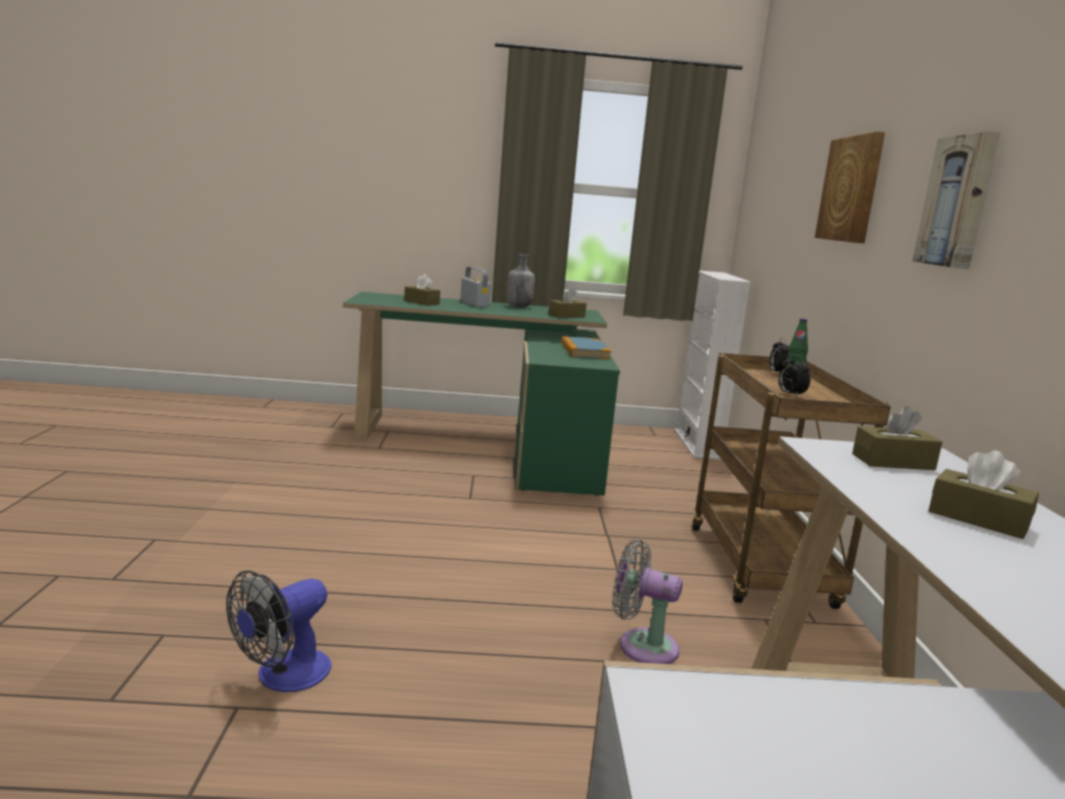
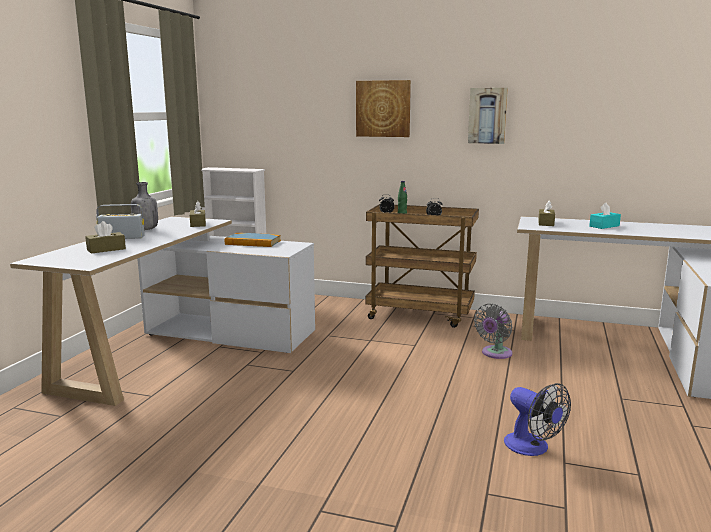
camera: 70 degrees left, 0 degrees up
(493, 444) = (183, 349): green desk -> white desk
(978, 519) = (604, 226): brown tissue box -> turquoise tissue box

